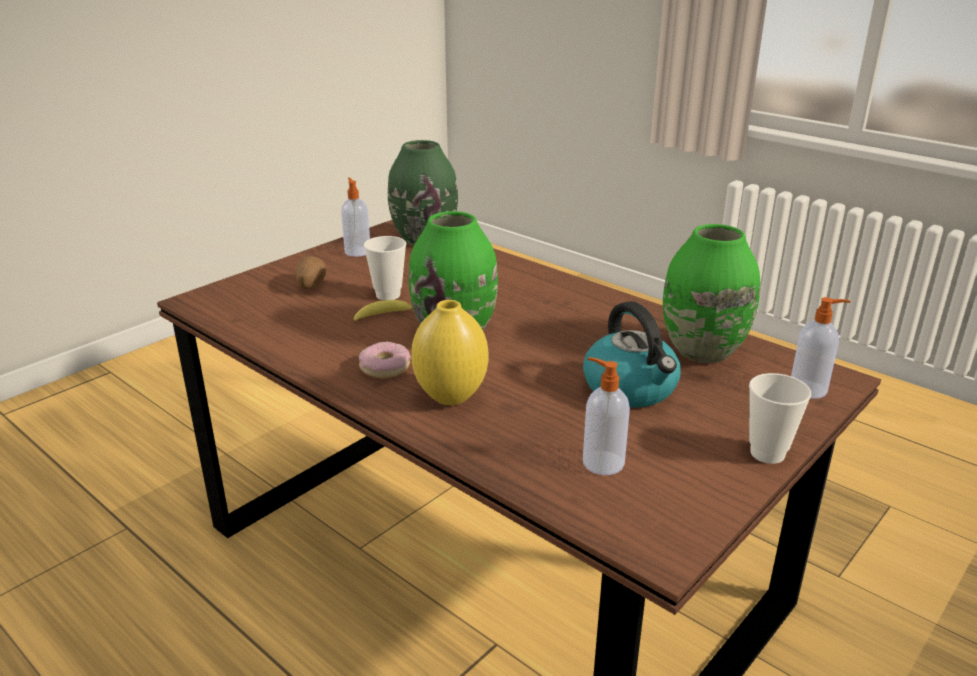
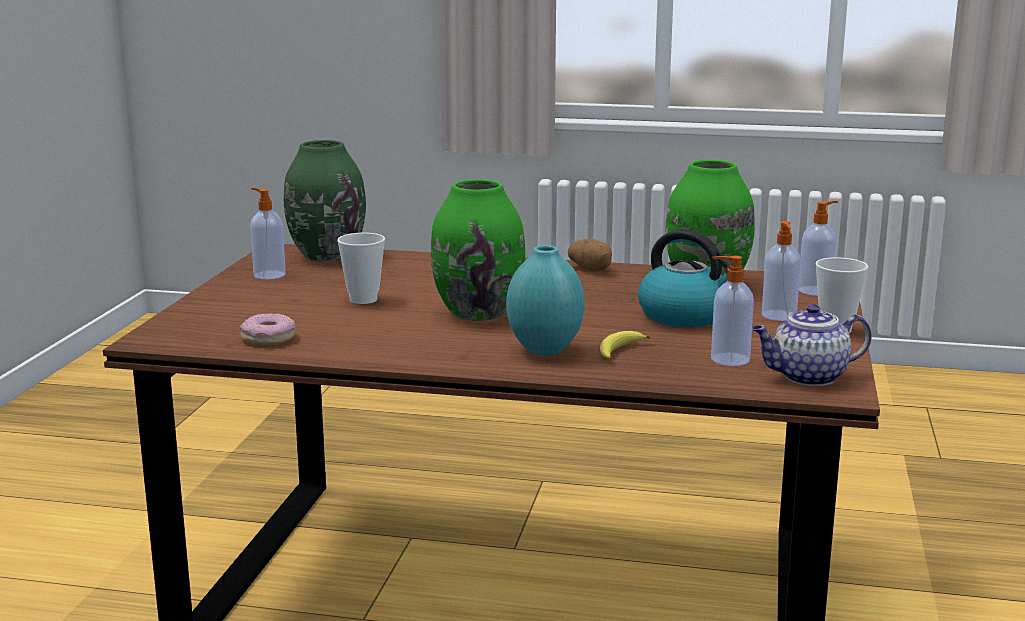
camera: 30 degrees left, 10 degrees down
(310, 285) = (265, 307): potato -> potato (591, 269)
(381, 315) = (384, 314): banana -> banana (619, 351)
(384, 367) = (451, 345): donut -> donut (268, 338)
(451, 396) = (544, 350): yellow vase -> turquoise vase
(652, 516) = (807, 377): none -> teapot
(726, 415) = (779, 316): none -> soap dispenser

